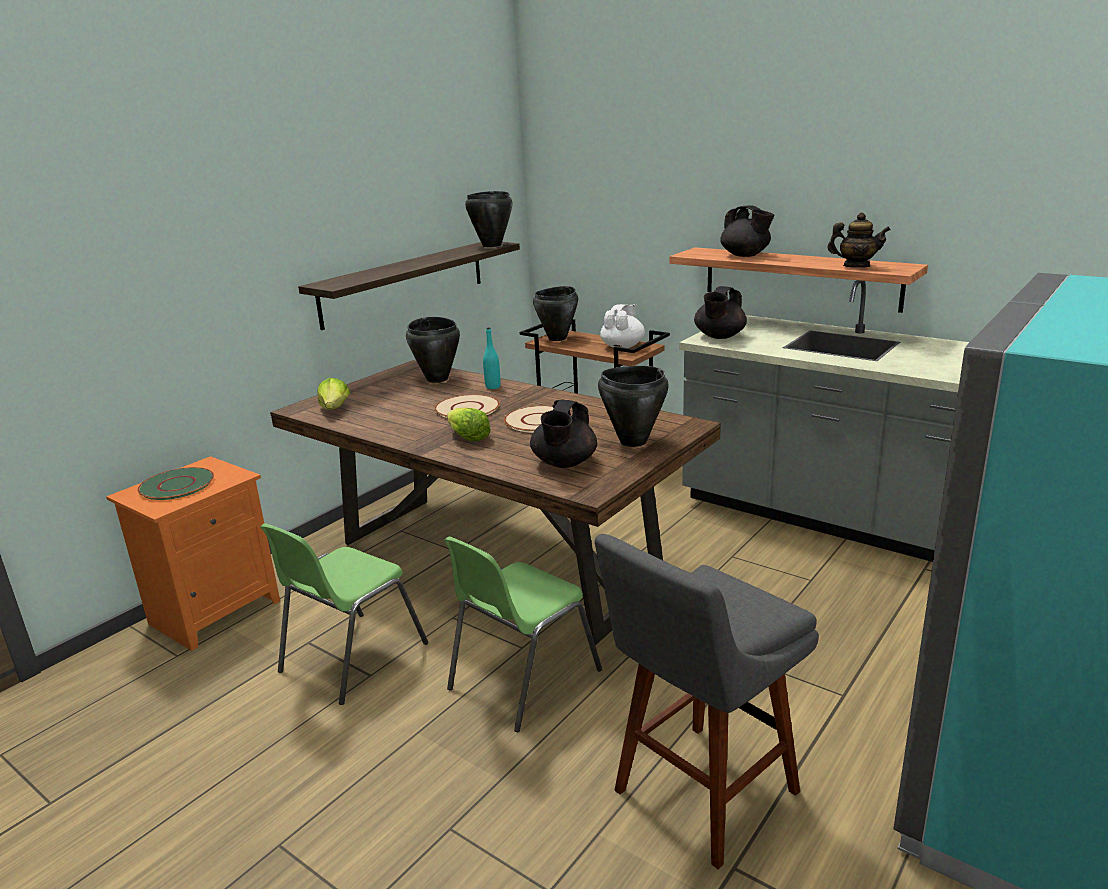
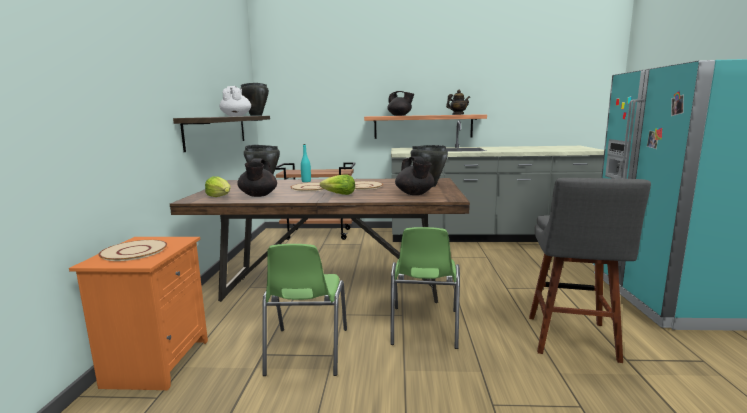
camera: 35 degrees left, 10 degrees down
(177, 485) = (134, 251): green plate -> beige plate
(558, 338) = (292, 171): black cooking pot -> none
(623, 346) = (334, 171): white teapot -> white teapot (236, 116)
(719, 336) = (404, 151): black teapot -> black teapot (258, 195)

